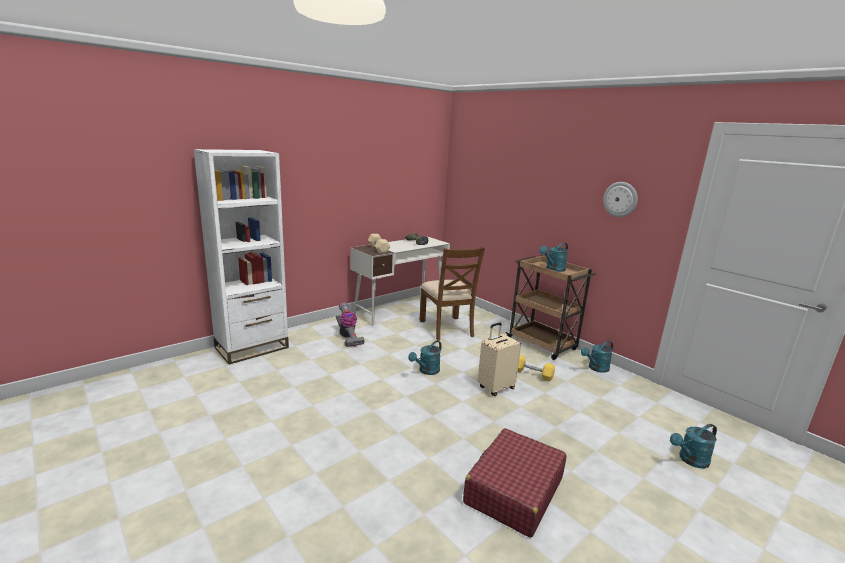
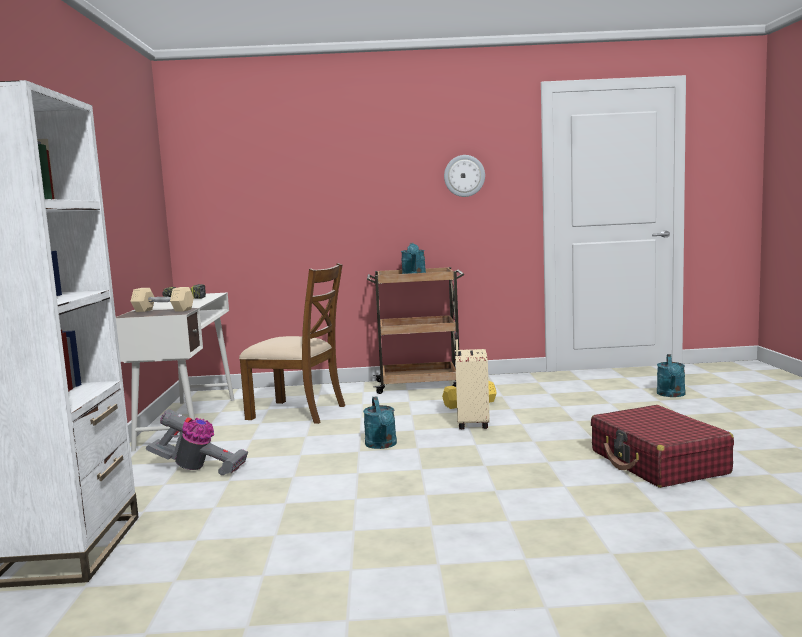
camera: 50 degrees left, 10 degrees down
(596, 368) = (498, 380): turquoise watering can -> none

